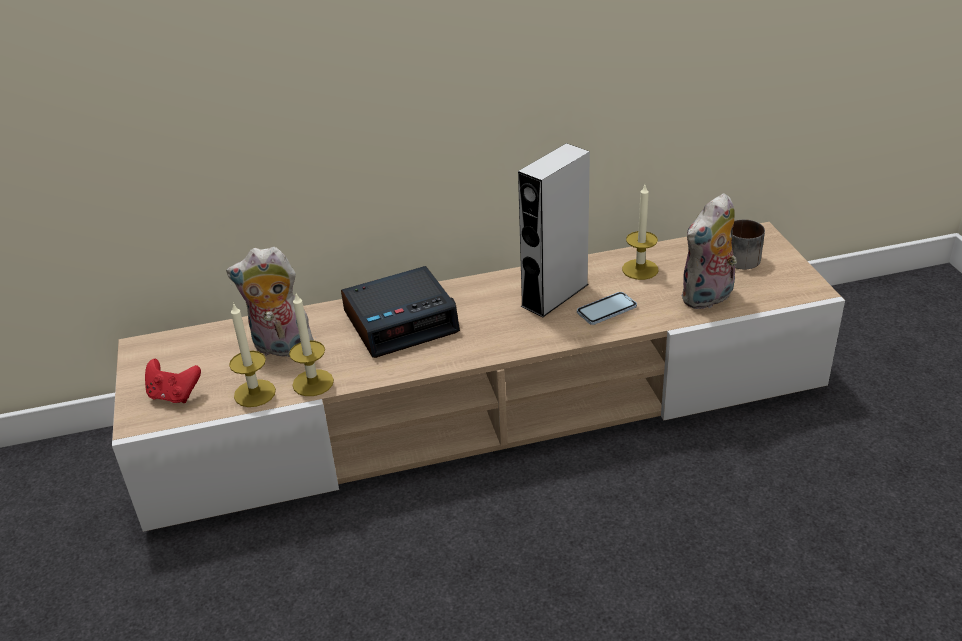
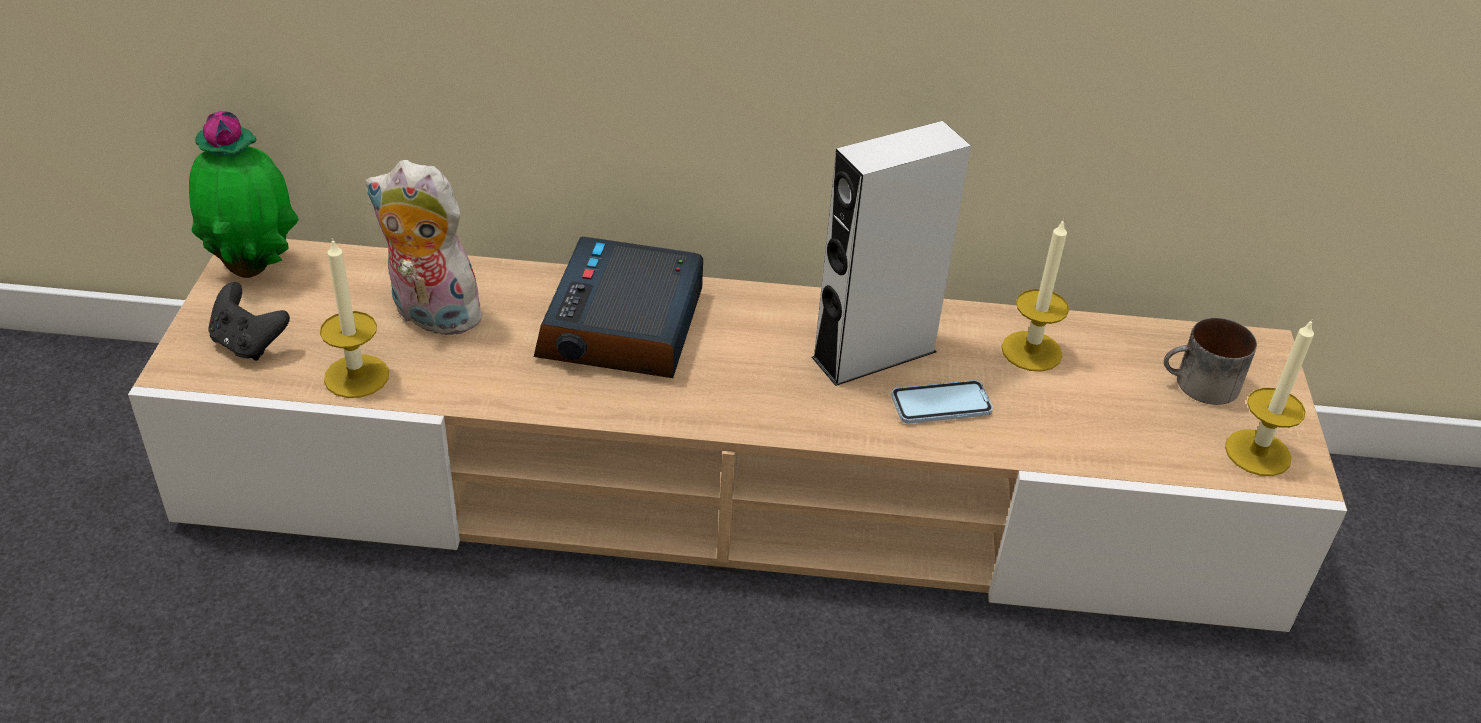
camera: 15 degrees right, 5 degrees up
(151, 352) = (255, 267): none -> potted plant
(174, 395) = (249, 344): red game controller -> black game controller
(313, 383) = (444, 386): candle -> candle (1257, 453)
(401, 321) = (623, 326): alarm clock -> alarm clock turned 105 degrees clockwise
(708, 298) = (1115, 435): plush toy -> none

